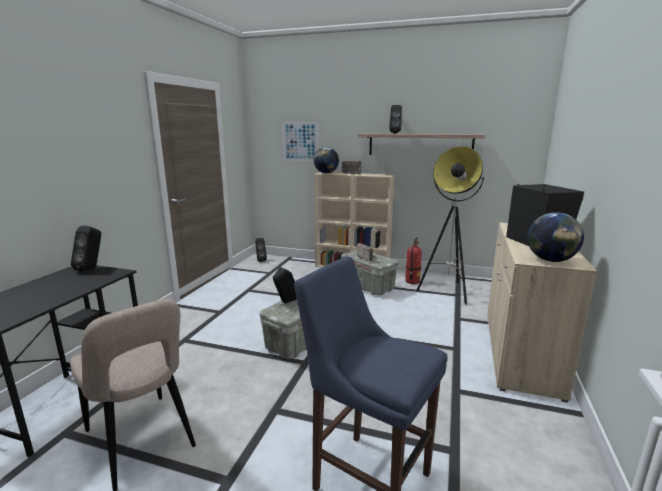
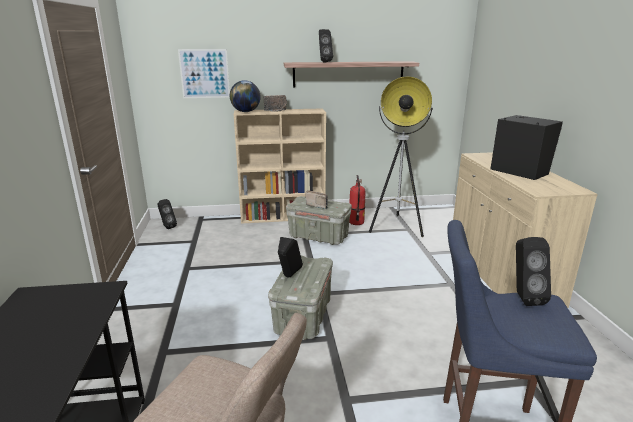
camera: 25 degrees left, 5 degrees up
(91, 268) = (53, 292): black speaker -> black speaker (523, 297)
(550, 260) = (555, 189): globe -> none

